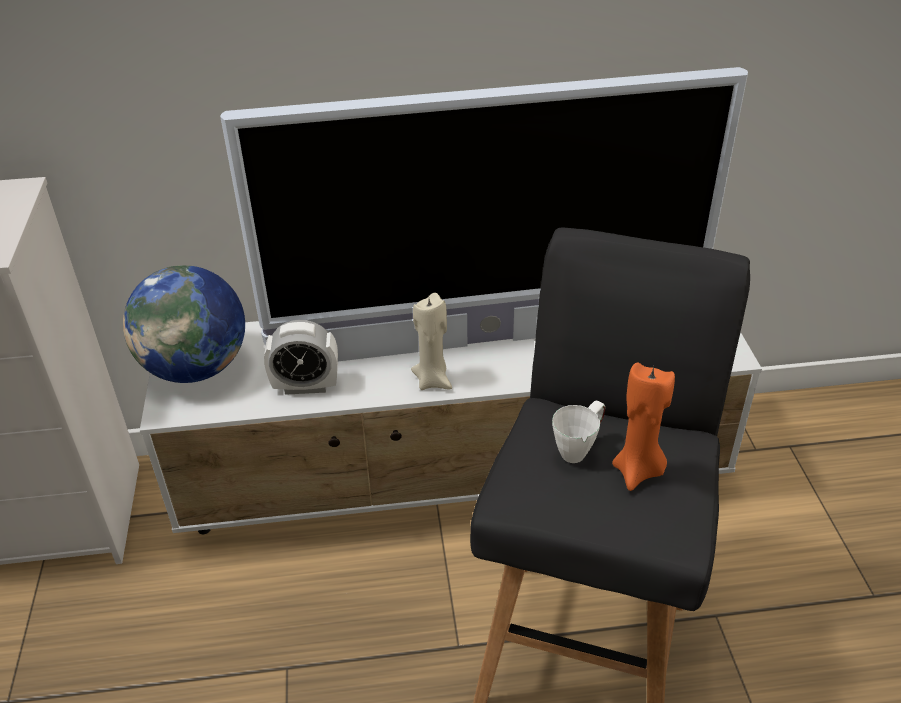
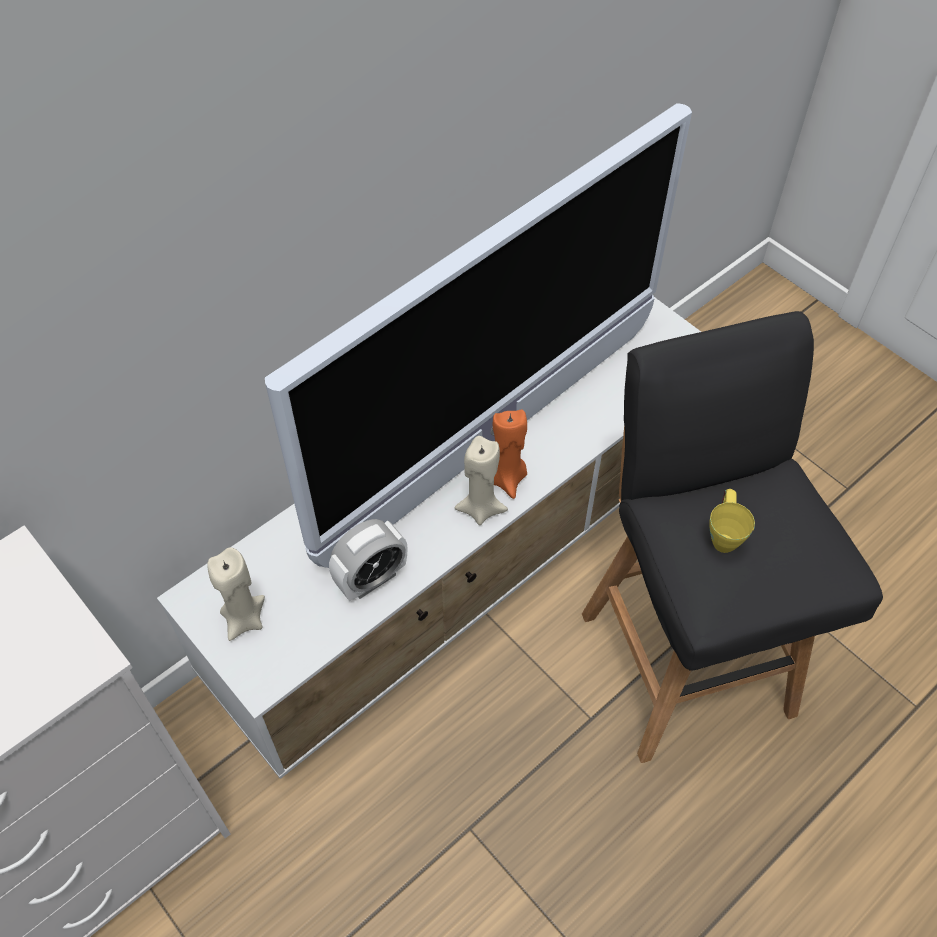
camera: 35 degrees left, 15 degrees up
(196, 368) = (244, 619): globe -> beige candle
(579, 448) = (723, 534): white mug -> yellow mug
(638, 471) = (781, 531): orange candle -> orange candle (508, 479)

